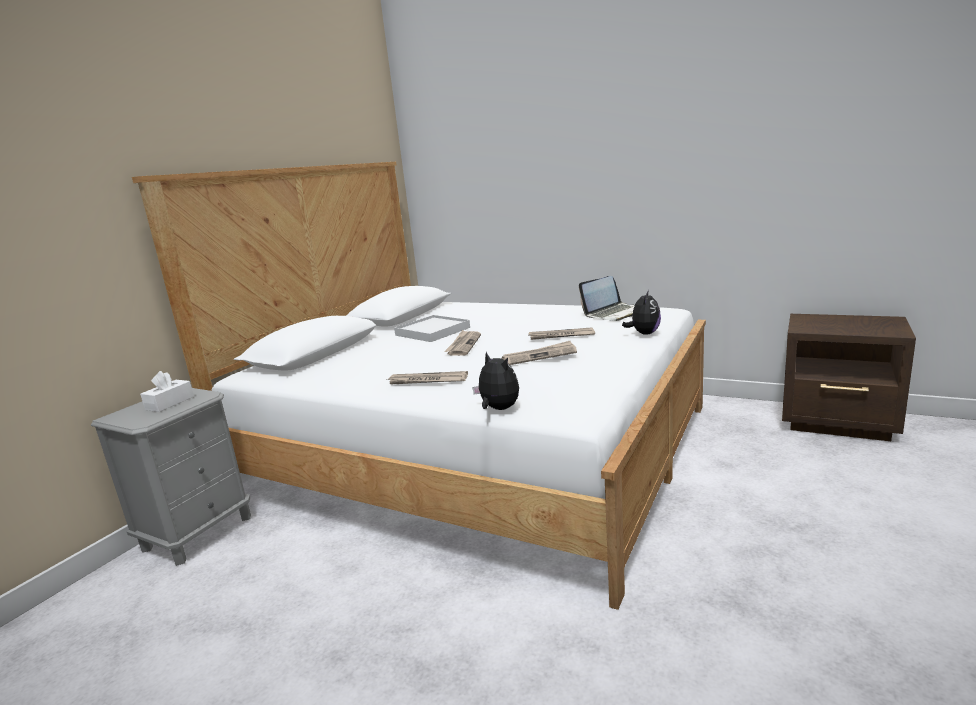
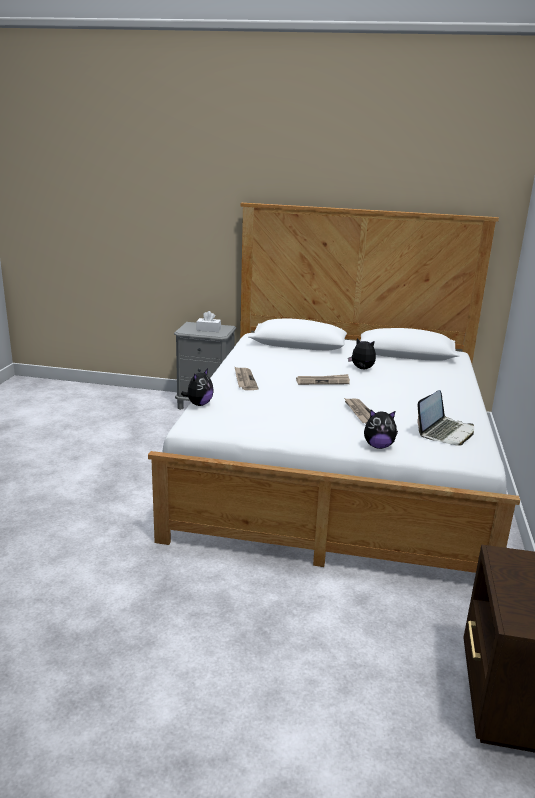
camera: 70 degrees right, 5 degrees up
(432, 331) = (362, 369): white tray -> plush toy
(540, 356) = (294, 406): newspaper -> none
(613, 313) = (445, 432): laptop -> laptop turned 90 degrees counterclockwise

